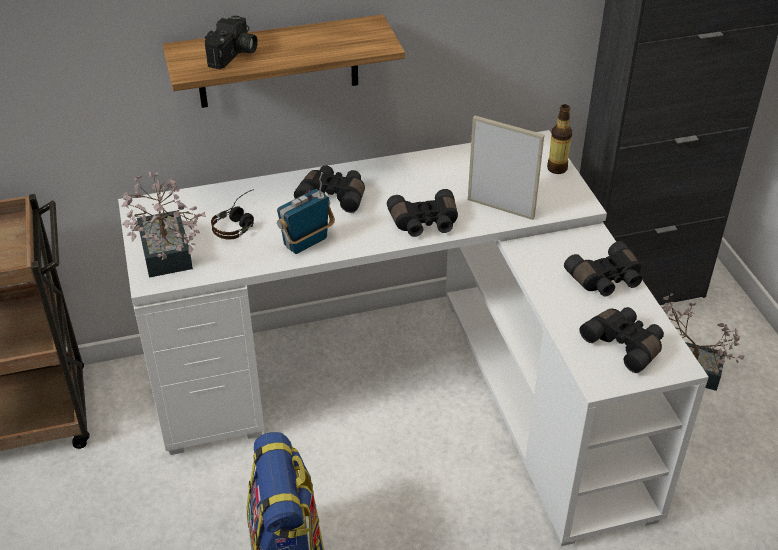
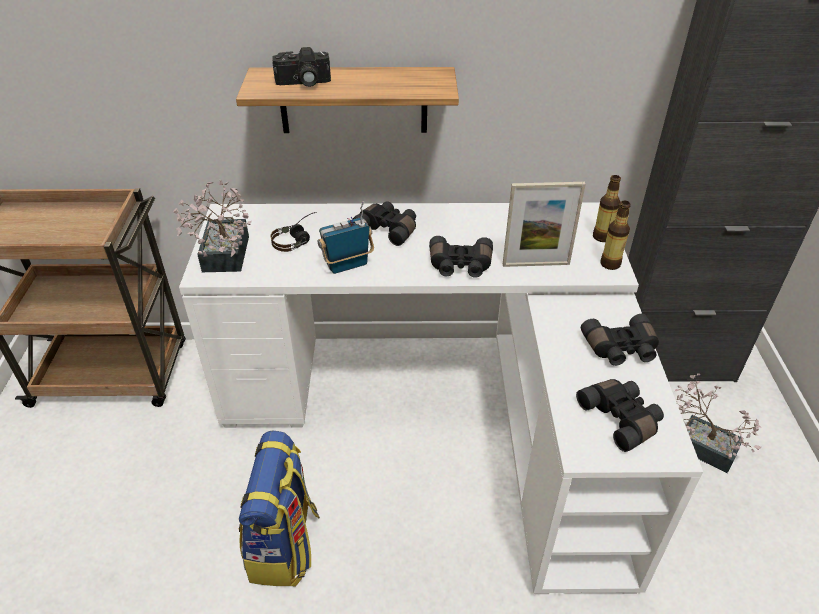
camera: 15 degrees right, 0 degrees up
(234, 55) = (303, 83): camera -> camera turned 45 degrees clockwise
(500, 208) = (536, 264): picture frame -> picture frame turned 135 degrees clockwise
(573, 196) = (610, 264): none -> bottle

